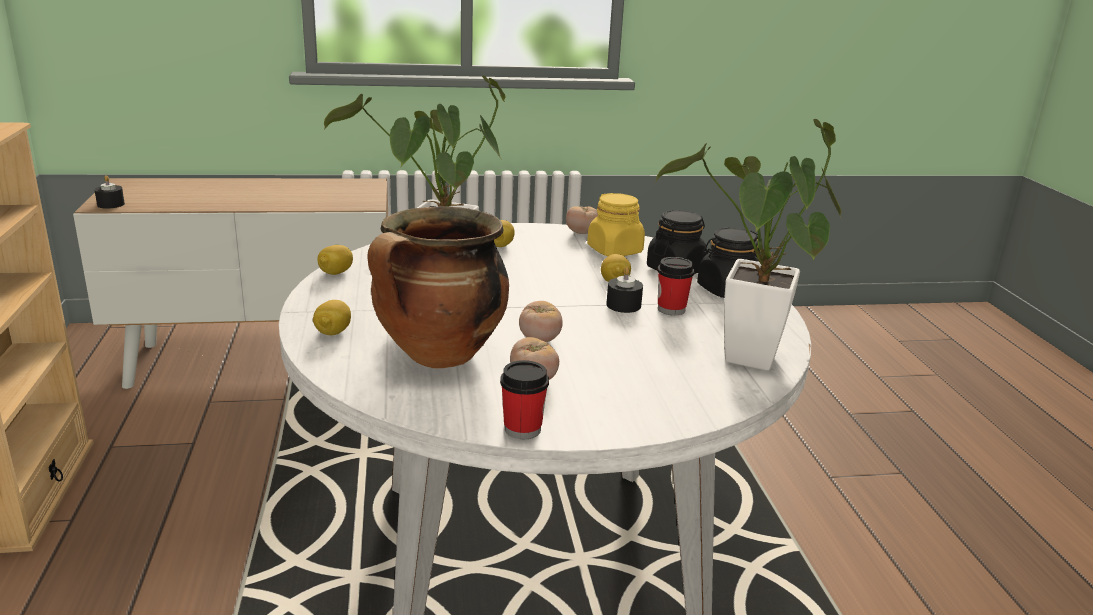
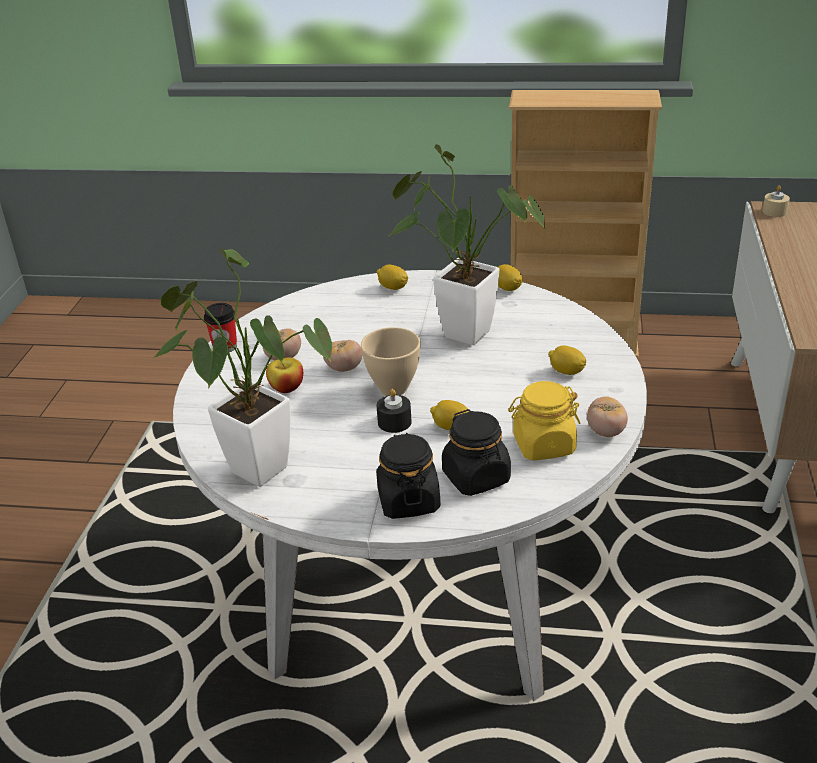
camera: 110 degrees right, 10 degrees up
(111, 204) = (774, 211): black candle -> beige candle
(439, 356) = (337, 325): cooking pot -> none
(567, 310) = (395, 389): none -> beige bowl
(598, 367) = (287, 388): none -> apple
(671, 309) = (375, 449): cup -> none

